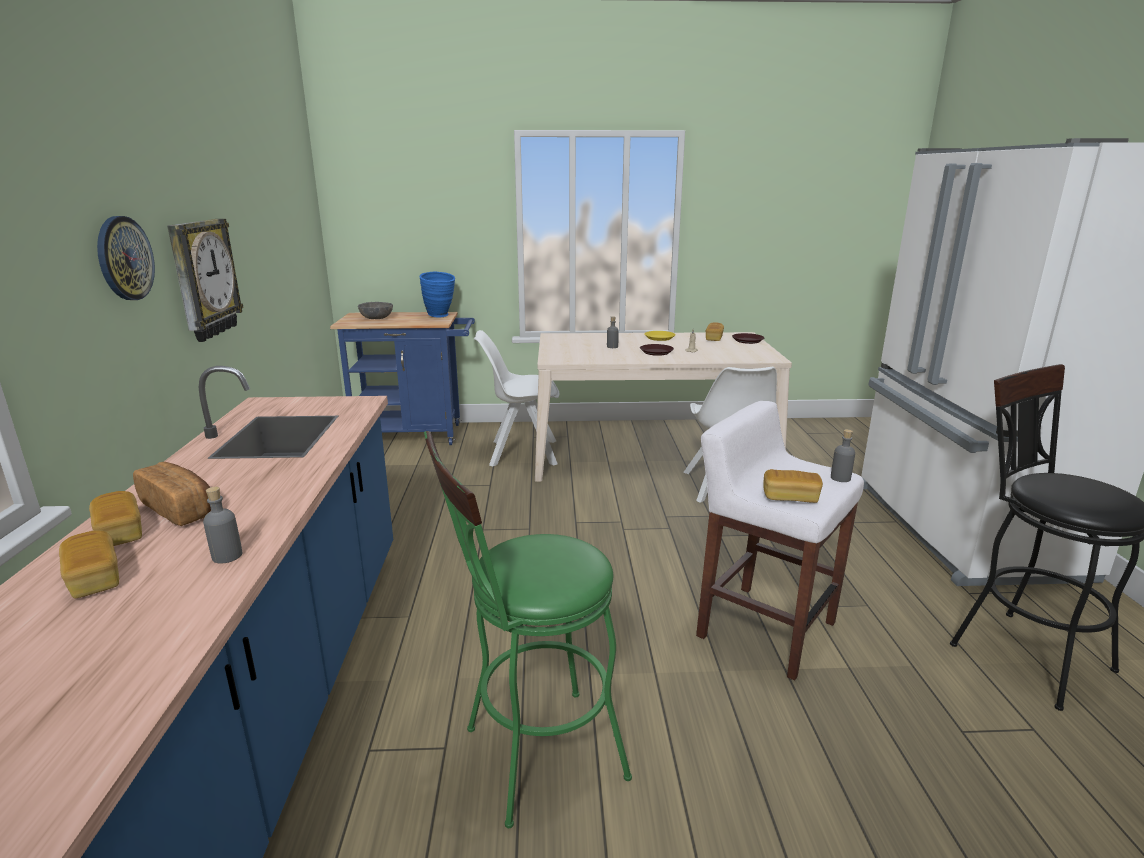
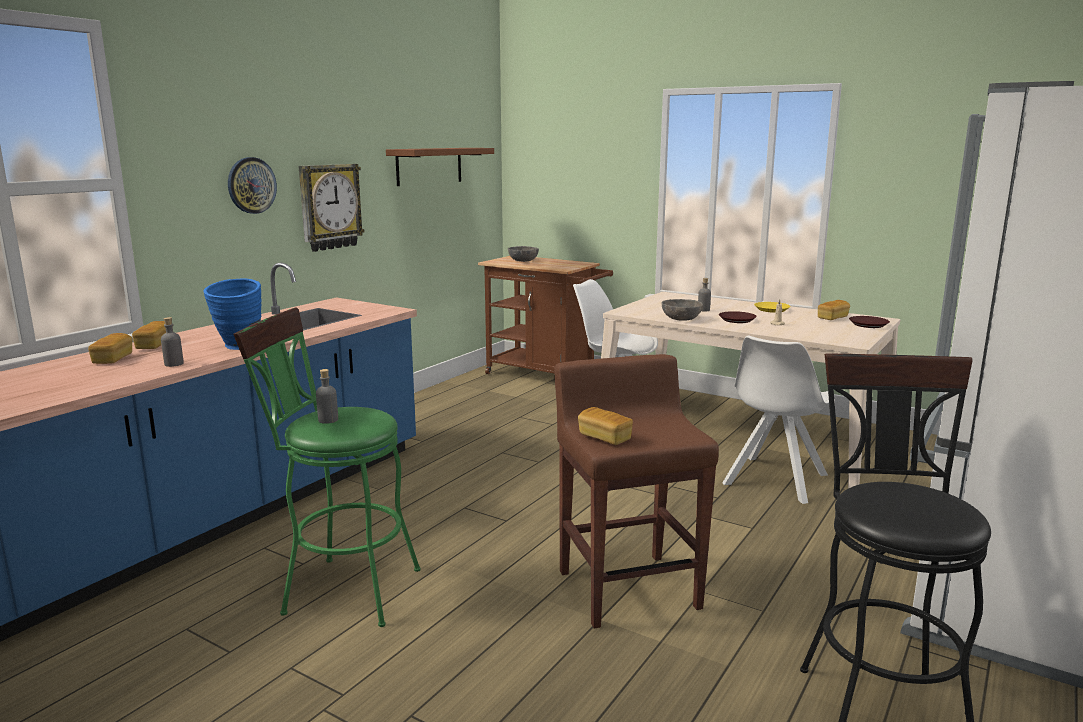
camera: 35 degrees right, 5 degrees down
(180, 509) = (195, 341): bread -> none
(273, 217) = (429, 166): none -> brown shelf
(416, 434) = (545, 375): blue cart -> brown cart
(440, 316) = (576, 264): blue vase -> blue vase (239, 347)
(614, 359) = (681, 319): none -> grey bowl
(764, 628) = (627, 588): white stool -> brown stool
(840, 478) = (685, 438): grey bottle -> grey bottle (328, 420)

